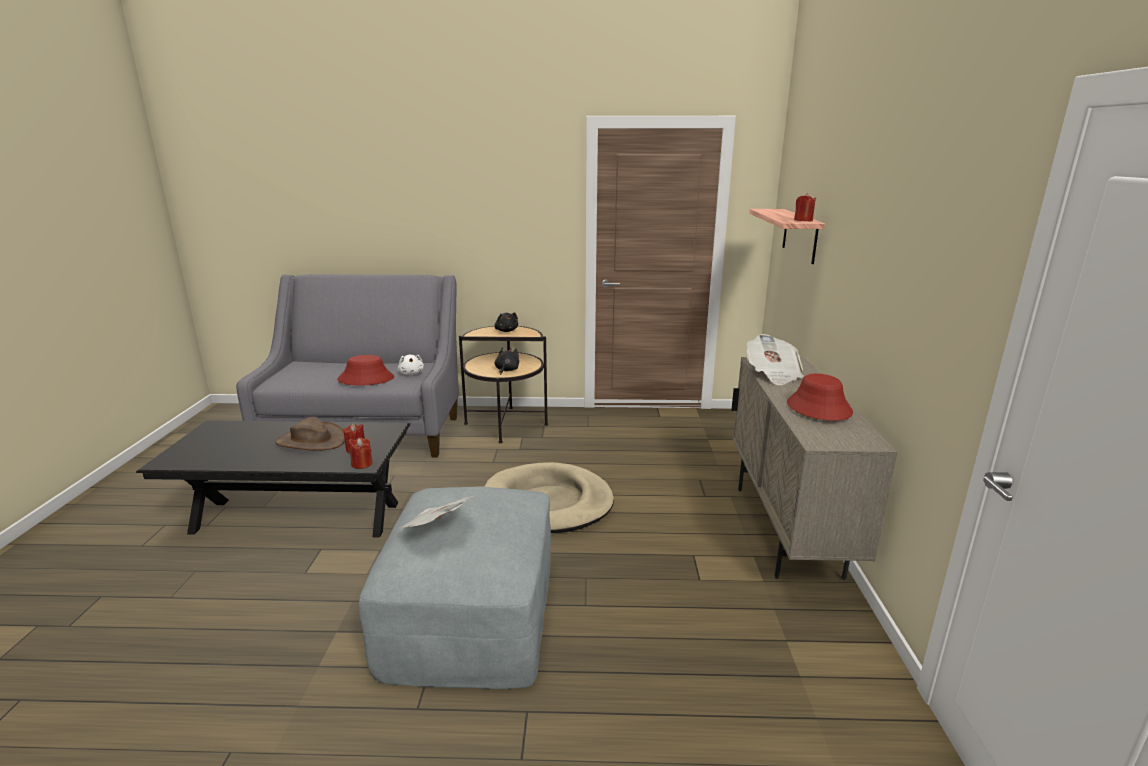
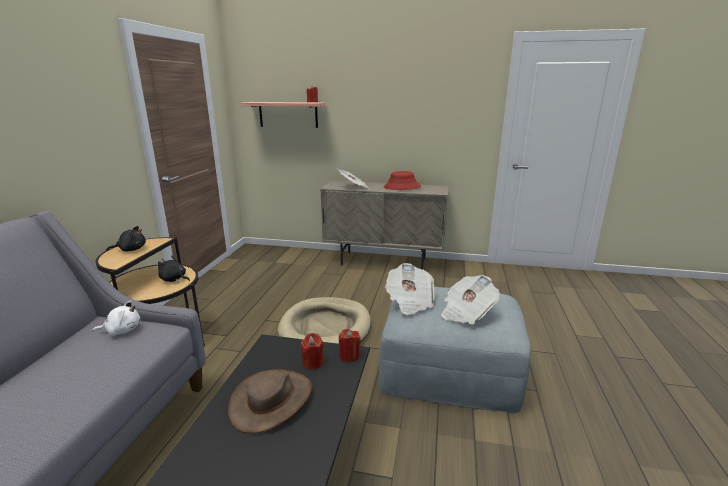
camera: 80 degrees left, 0 degrees up
(366, 379) = (100, 365): red hat -> none
(467, 487) = (409, 301): none -> newspaper

